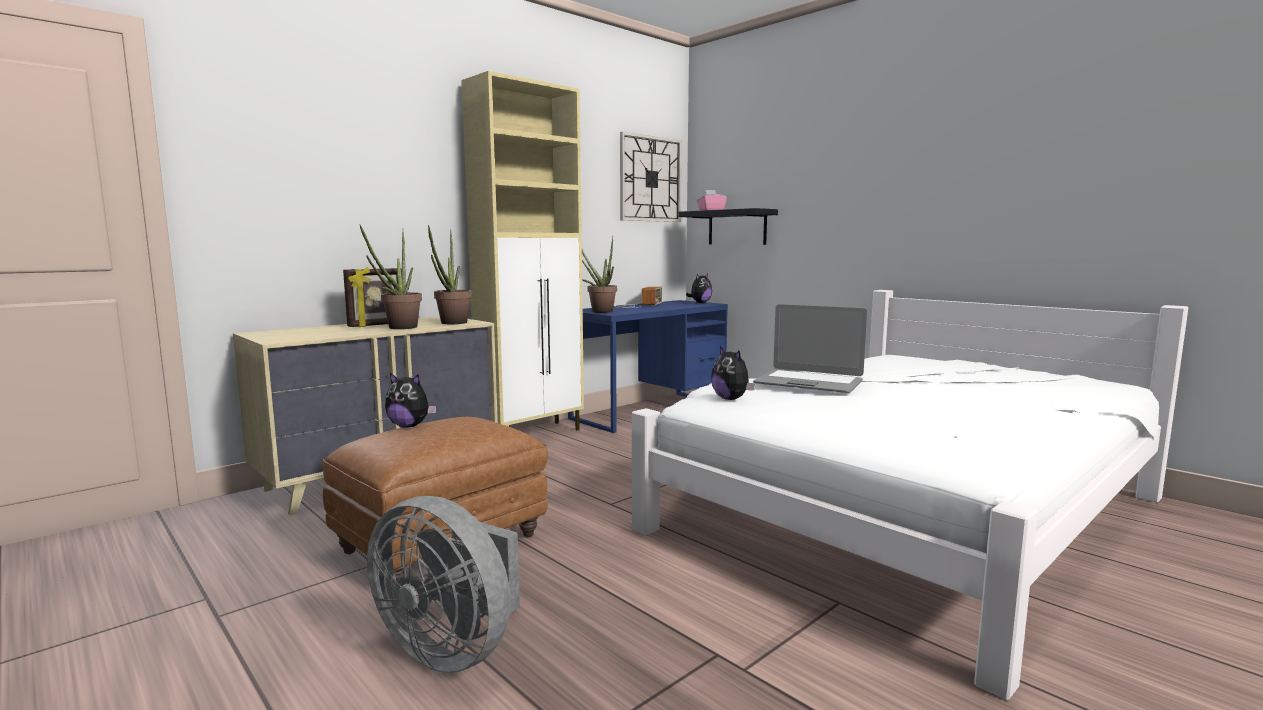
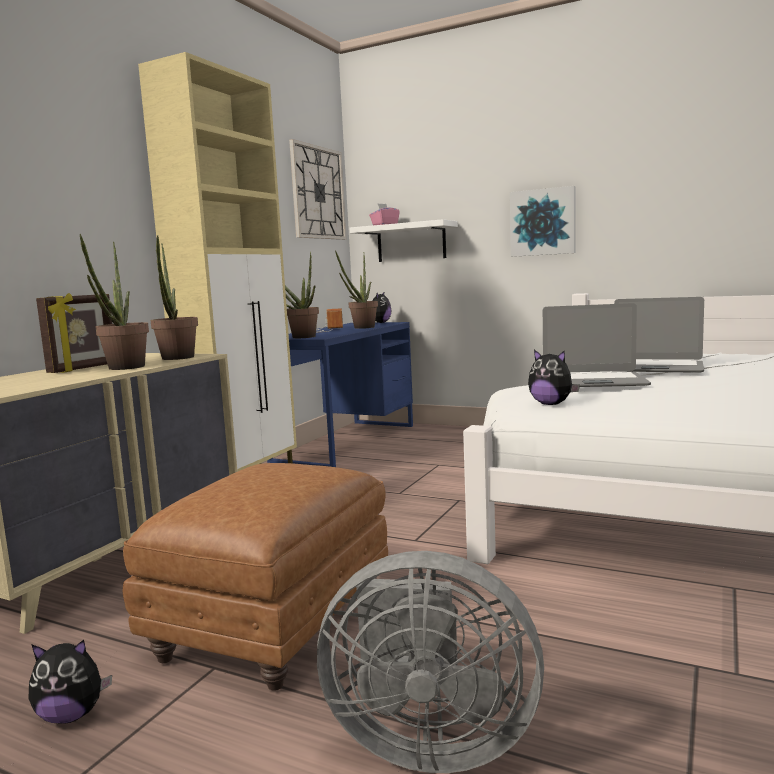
camera: 20 degrees left, 0 degrees up
(409, 426) = (221, 482): plush toy -> plush toy (71, 715)
(670, 307) = (361, 328): none -> potted plant
(737, 227) = (411, 242): black shelf -> white shelf
(855, 214) = (543, 222): none -> picture
(902, 376) = (656, 368): none -> laptop

